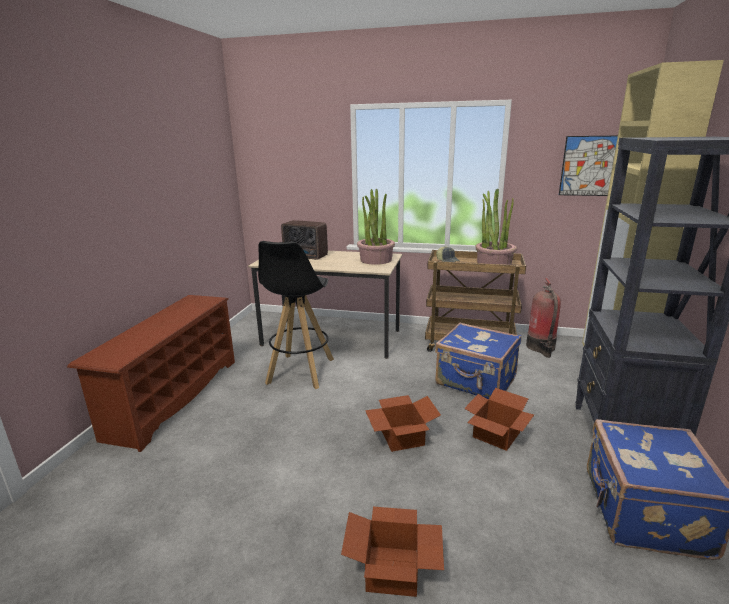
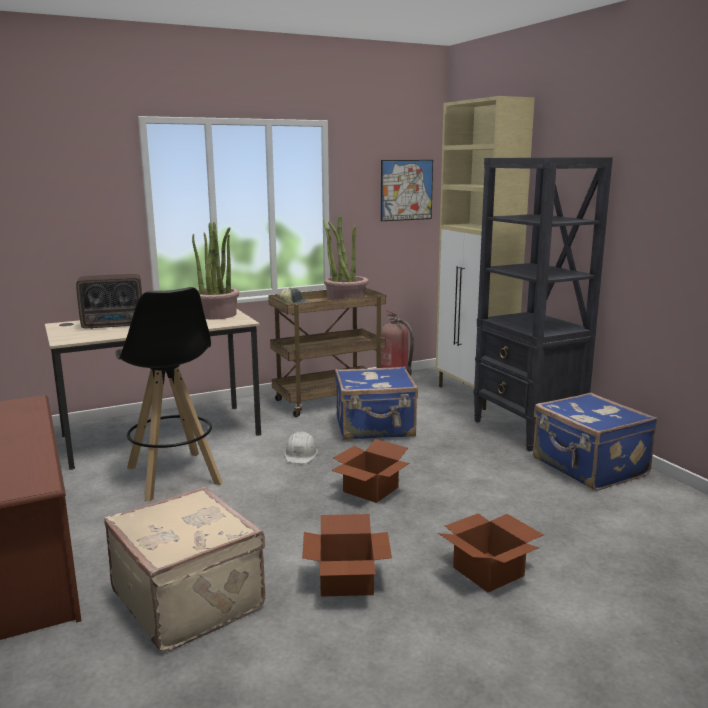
camera: 40 degrees left, 5 degrees down
(196, 468) = (190, 599): none -> beige suitcase
(393, 384) = (301, 454): none -> white hard hat
(495, 435) = (442, 460): cardboard box -> cardboard box (345, 581)

